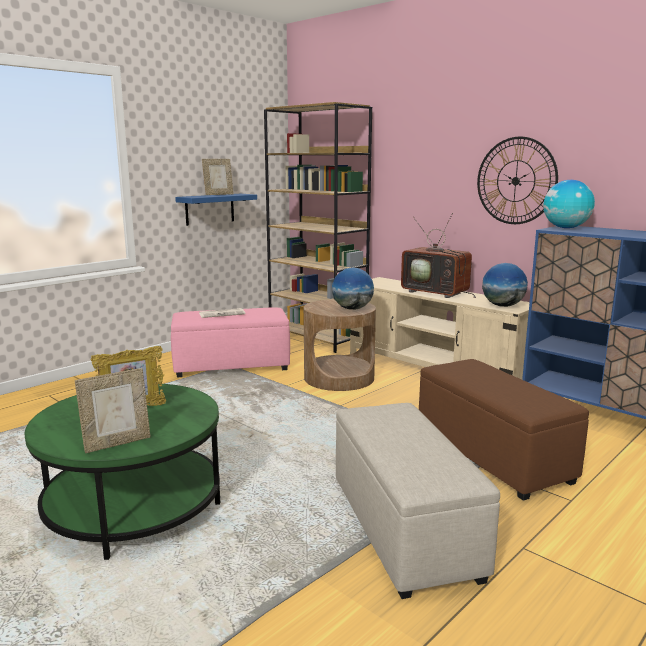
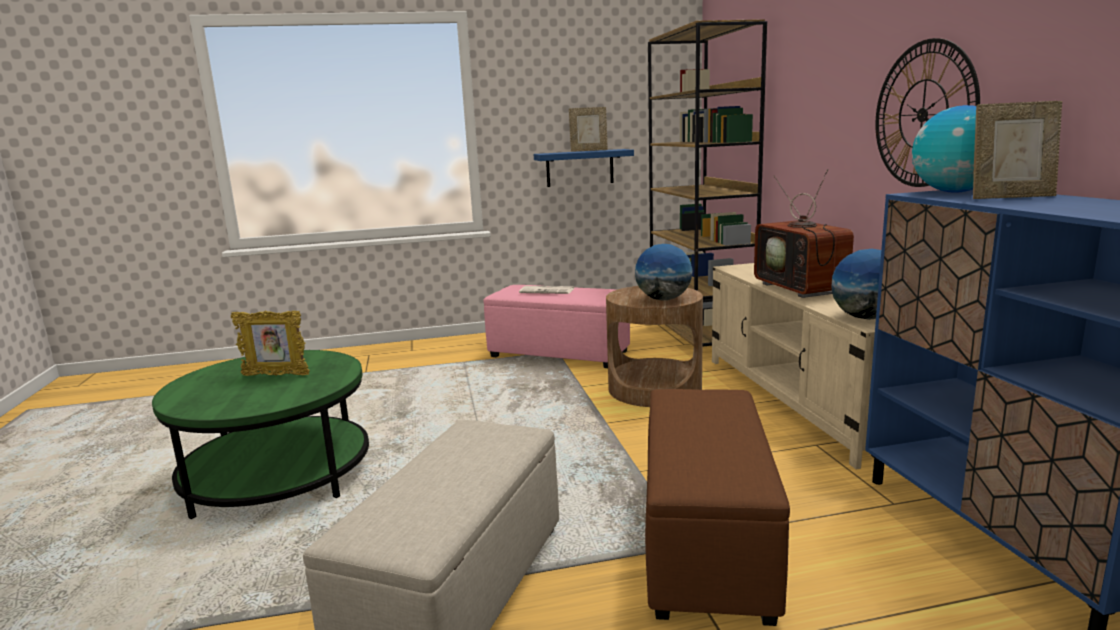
camera: 35 degrees right, 0 degrees up
(117, 443) = (207, 404): picture frame -> picture frame (1010, 197)

